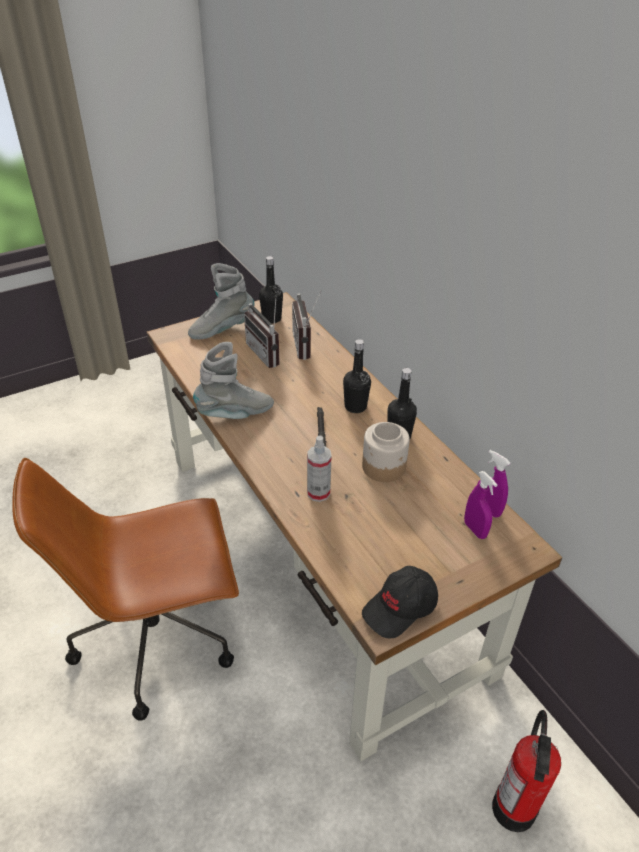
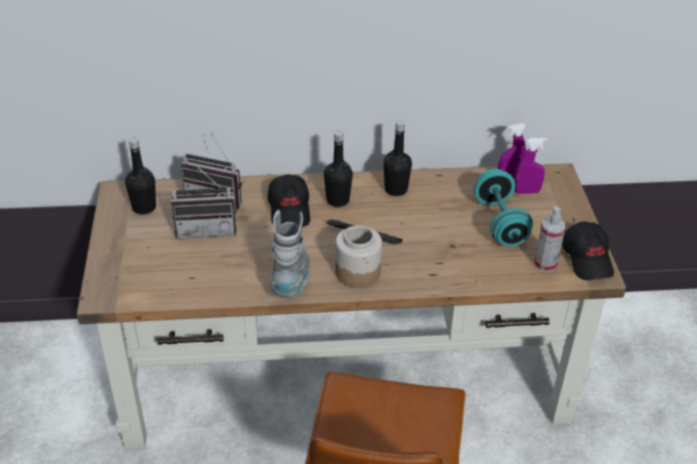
camera: 65 degrees left, 0 degrees up
(222, 329) = (131, 250): grey boot -> none
(318, 493) = (439, 261): spray bottle -> spray bottle (545, 264)
(322, 385) = (290, 210): none -> black cap
(384, 467) = (429, 212): jar -> jar (358, 272)
(407, 521) = (500, 222): none -> turquoise dumbbell
(514, 808) = (638, 349): fire extinguisher -> none

